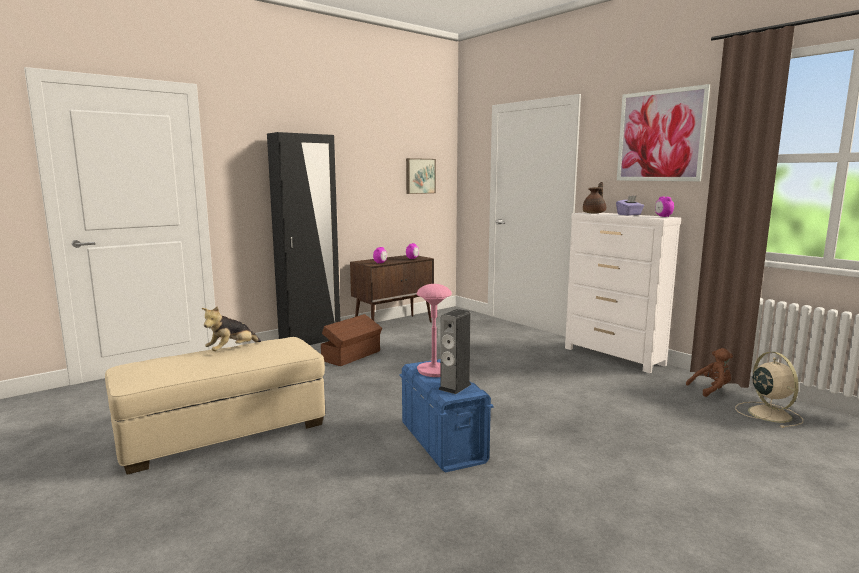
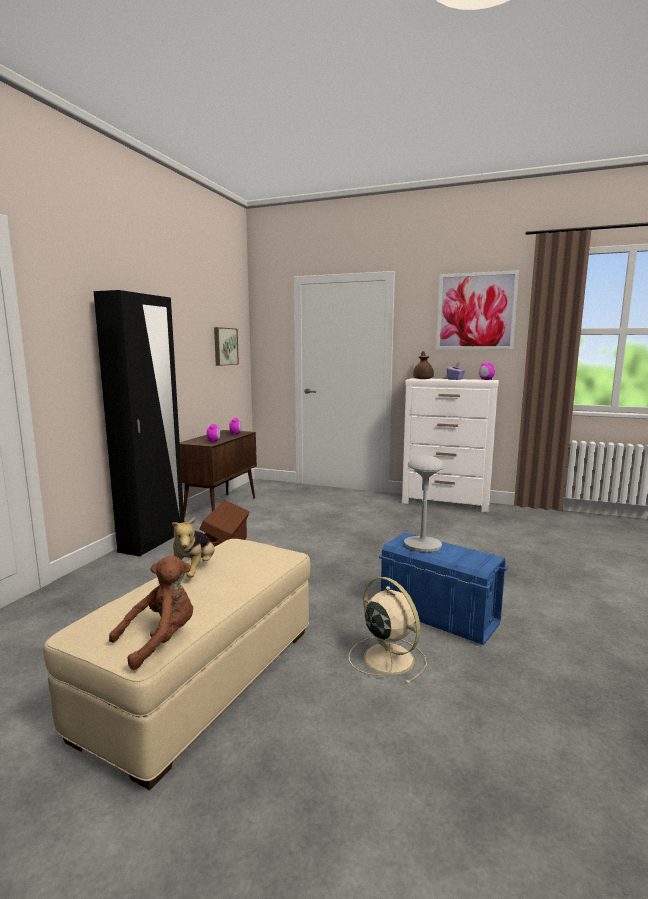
camera: 30 degrees left, 0 degrees up
(433, 371) = (422, 546): pink table lamp -> grey table lamp
(455, 387) = (468, 557): speaker -> none
(711, 389) = (541, 517): brown plush toy -> brown plush toy (160, 640)
(768, 413) = (595, 527): beige fan -> beige fan (387, 657)

